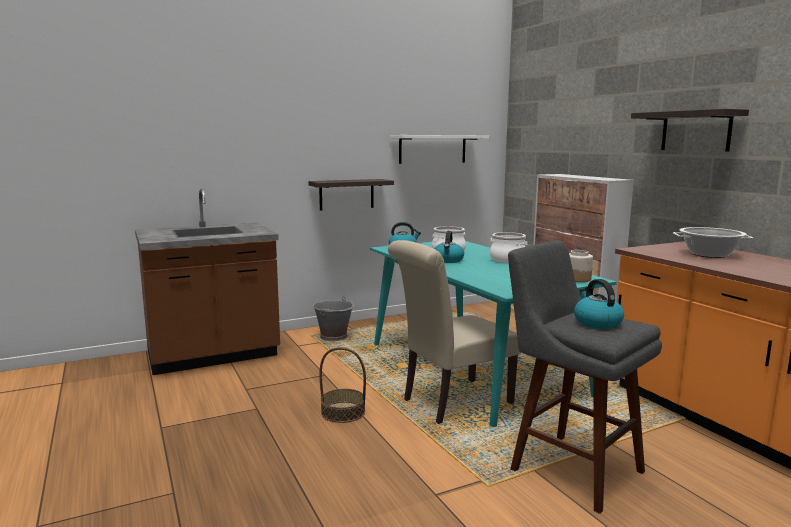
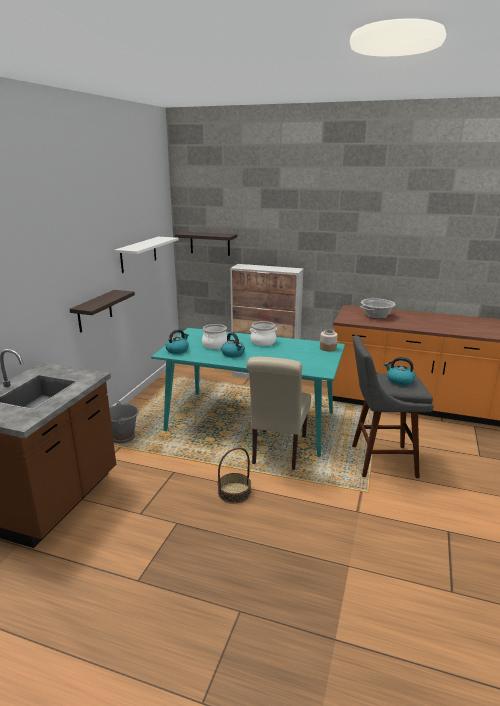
camera: 45 degrees left, 10 degrees up
(695, 131) = (344, 238): shelf -> shelf (210, 243)

